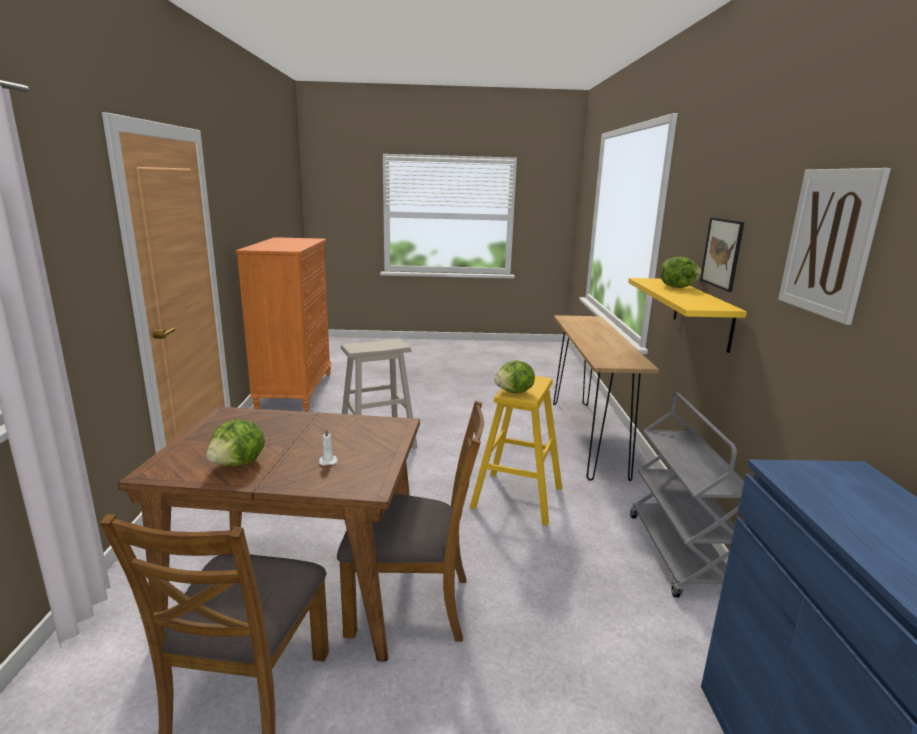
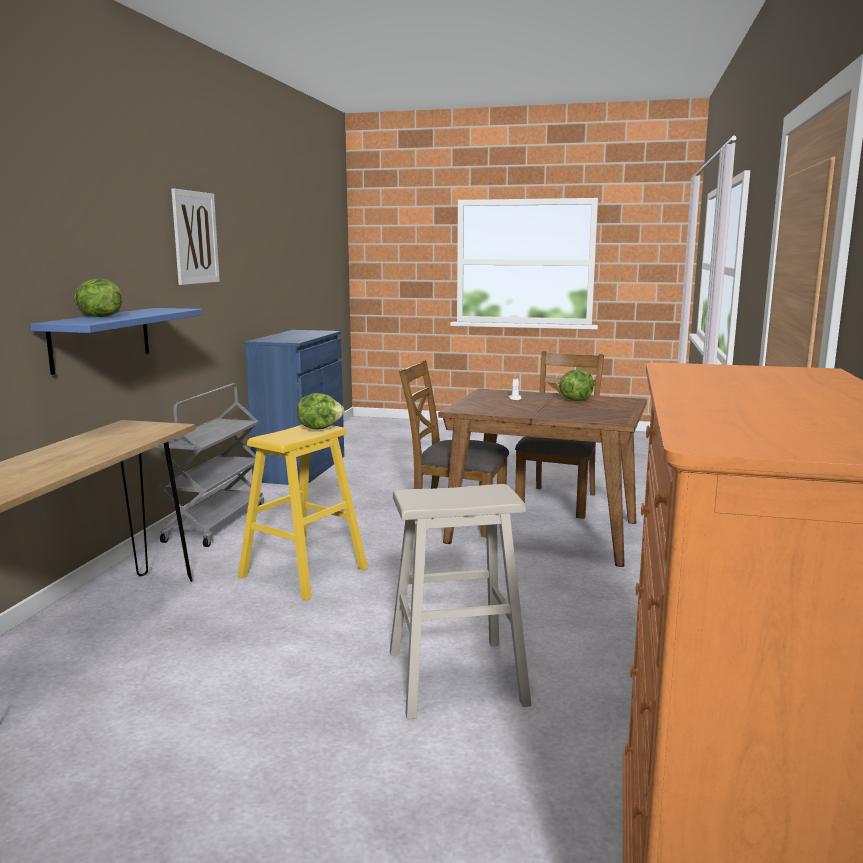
camera: 165 degrees left, 5 degrees down
(702, 313) = (101, 339): yellow shelf -> blue shelf
(722, 253) = (108, 265): picture -> none

